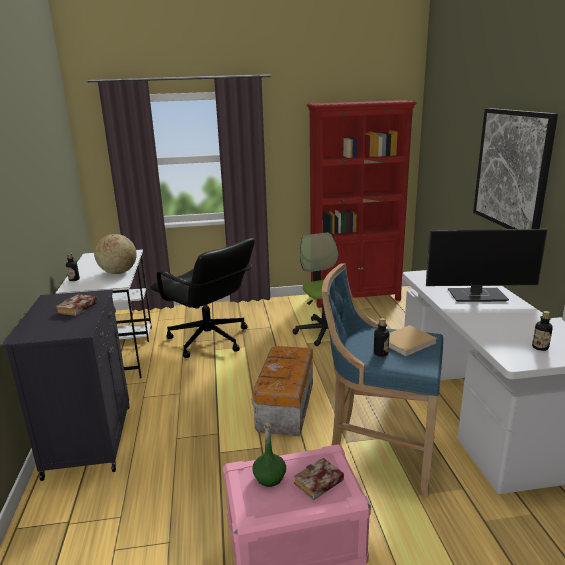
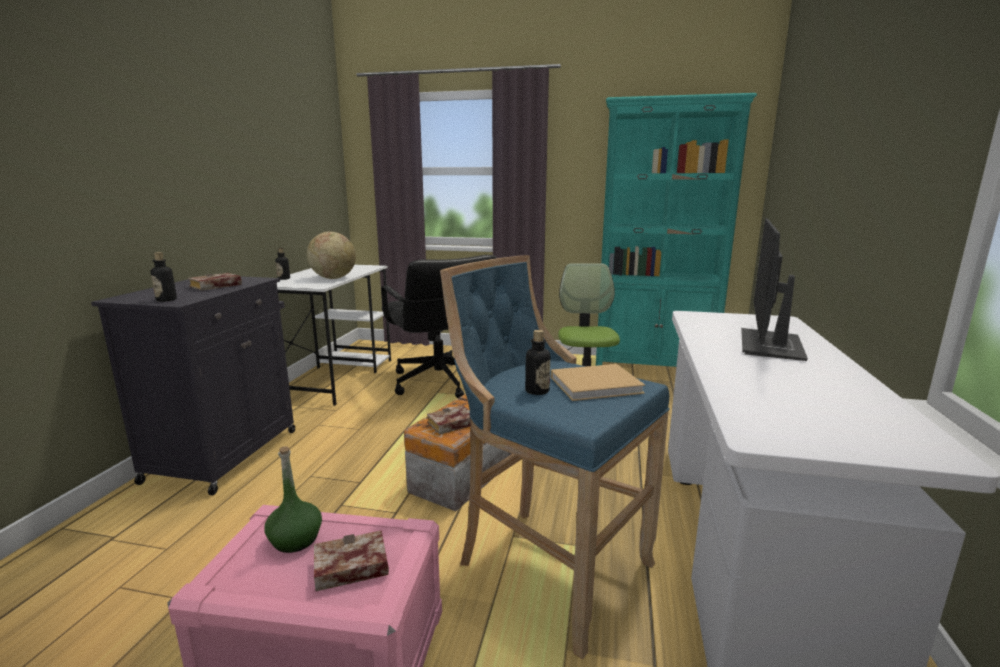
camera: 20 degrees right, 5 degrees down
(283, 379) = (451, 425): none -> book
(355, 297) = (654, 367): red bookcase -> turquoise bookcase
(478, 295) = (771, 346): monitor -> monitor turned 90 degrees clockwise
(512, 170) = (872, 153): picture -> none
(540, 347) = (832, 426): bottle -> bottle (166, 300)

